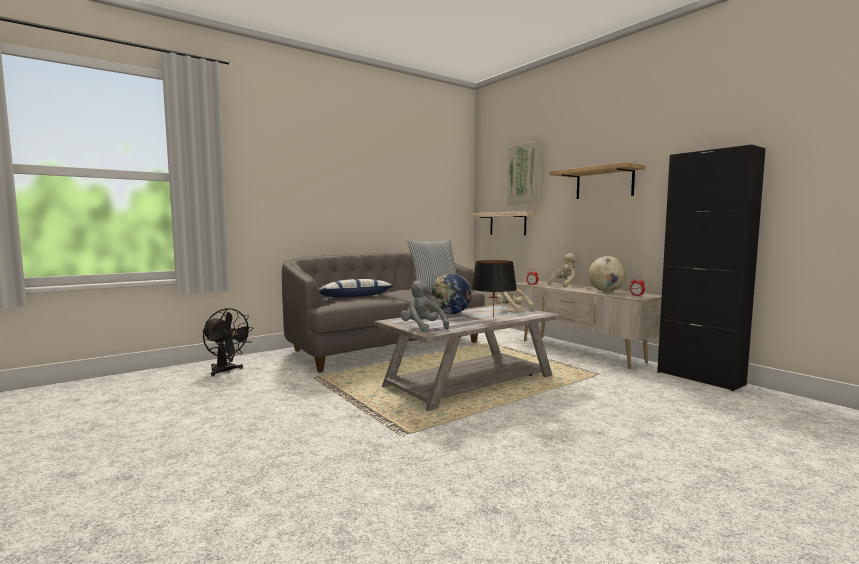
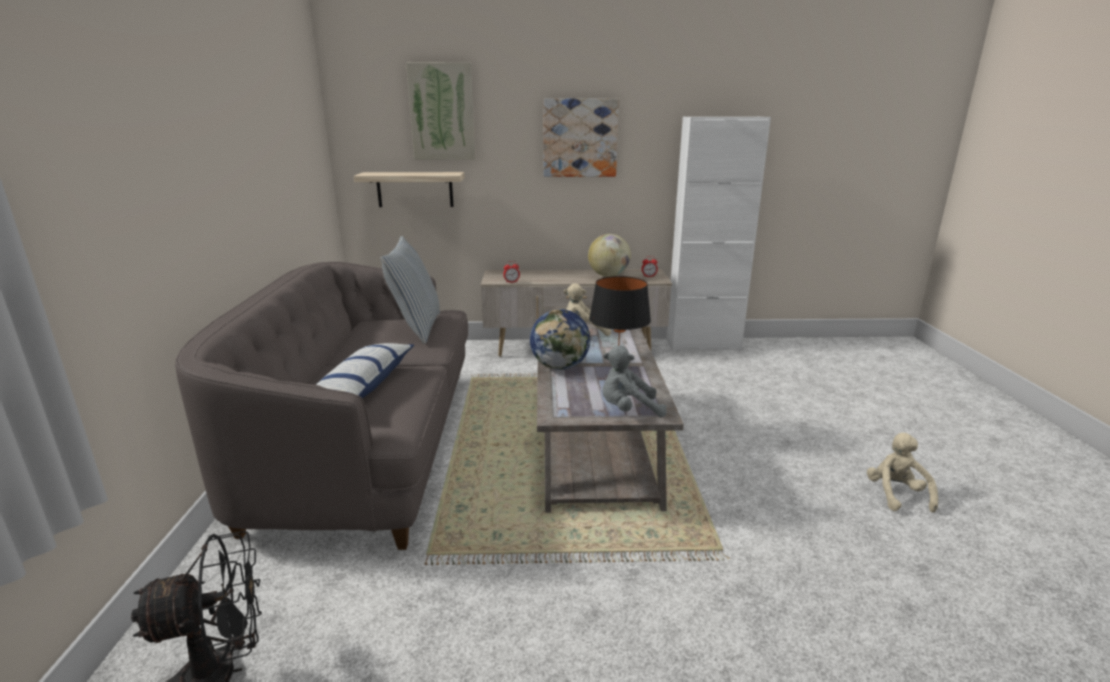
camera: 55 degrees left, 15 degrees up
(565, 285) = (541, 273): beige plush toy -> beige plush toy (896, 494)
(604, 183) = (580, 138): shelf -> picture
(700, 378) = (703, 344): black cabinet -> white cabinet

